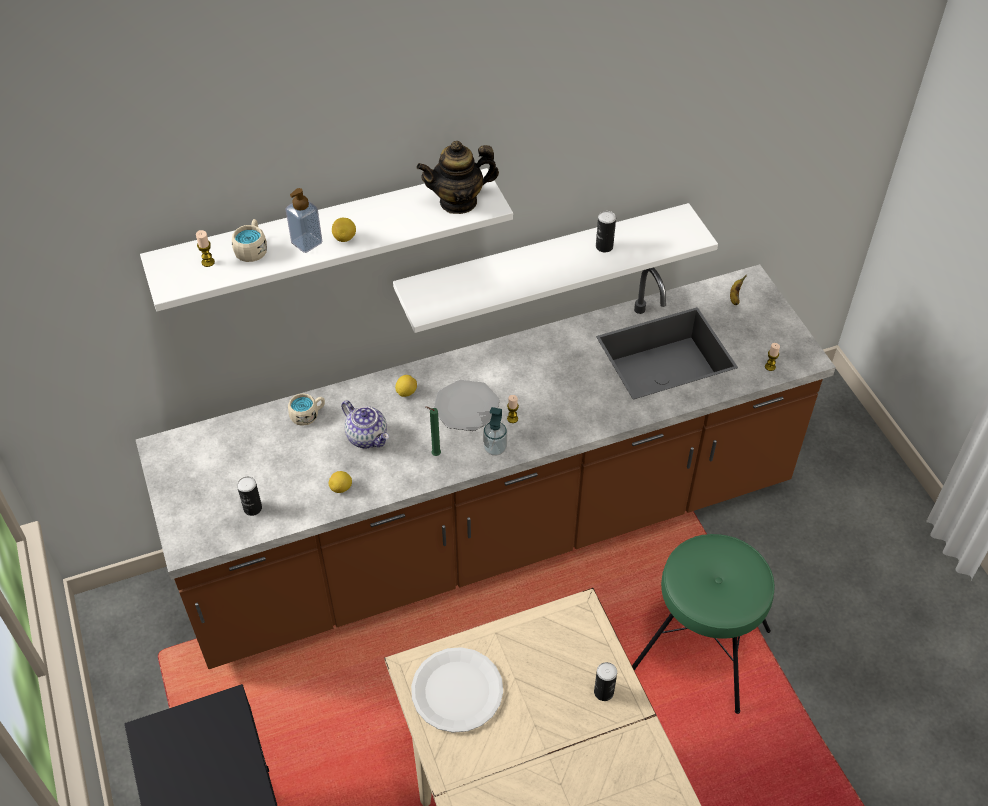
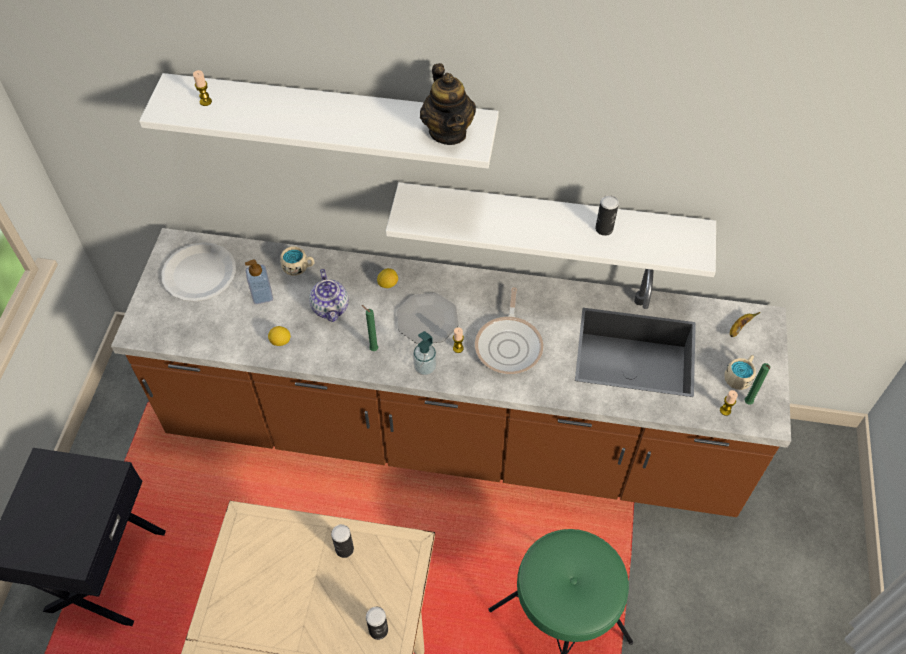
camera: 30 degrees right, 5 degrees up
(252, 249) = (247, 105): beige mug -> beige mug (739, 376)
(252, 508) = (204, 325): can -> can (344, 549)
(307, 243) = (294, 117): soap dispenser -> soap dispenser (262, 296)
(345, 238) = (327, 126): lemon -> none
(457, 691) = (264, 561): white plate -> white plate (199, 273)
(458, 201) = (448, 132): teapot -> teapot turned 120 degrees counterclockwise
(556, 395) = (509, 345): none -> frying pan
(783, 353) = (748, 403): none -> green candle

